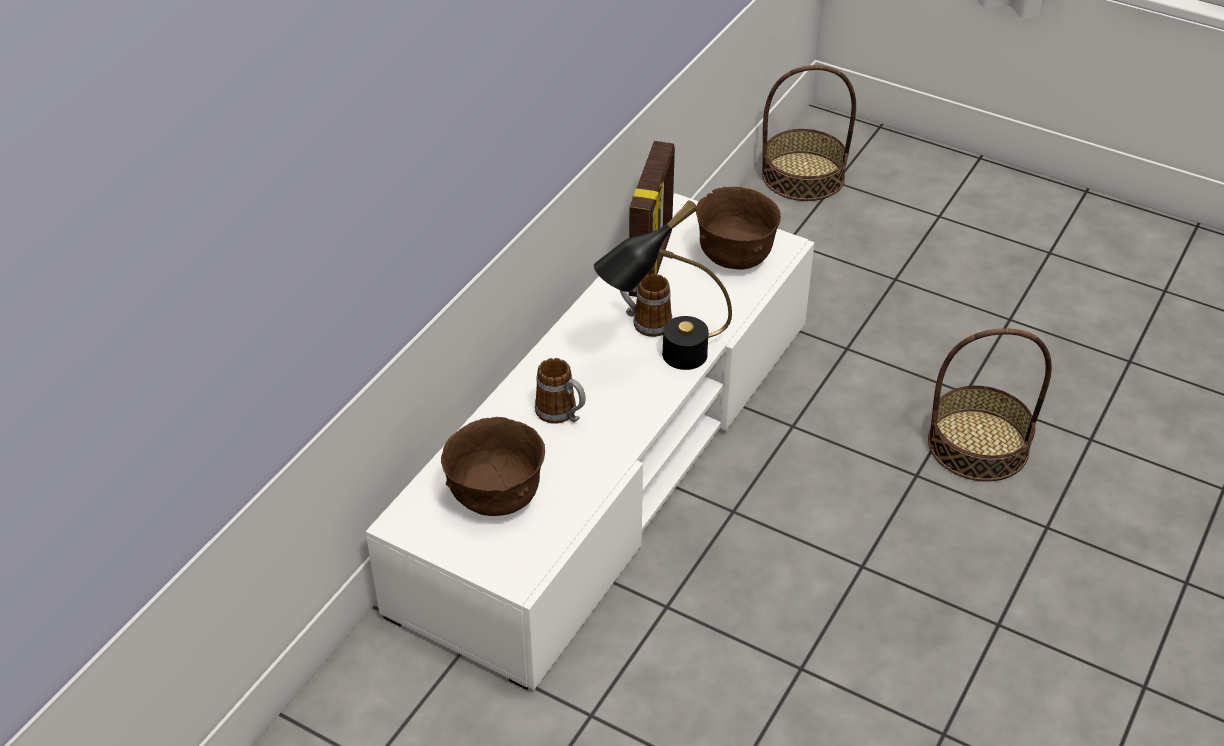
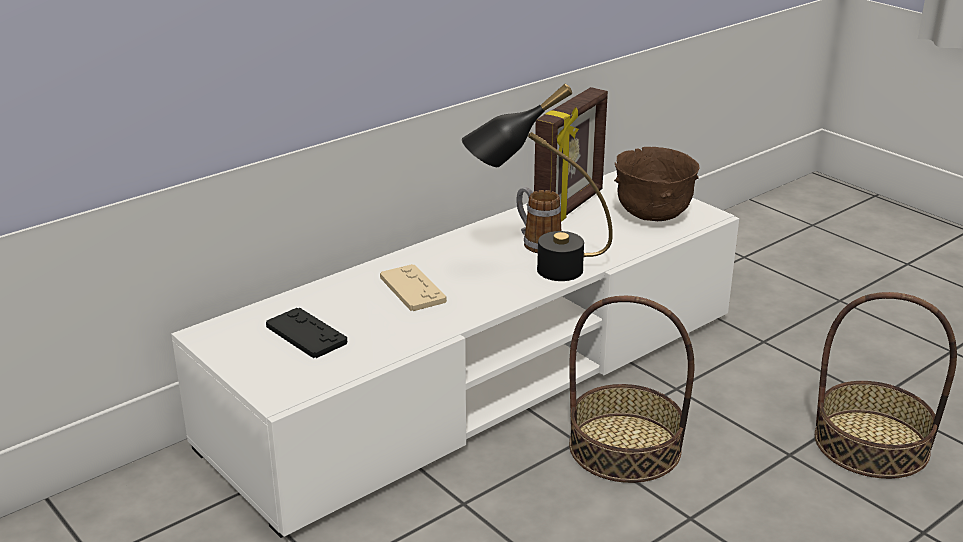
camera: 20 degrees right, 15 degrees down
(496, 498) = (306, 334): brown bowl -> black game controller
(562, 414) = (412, 289): mug -> beige game controller
(803, 176) = (782, 216): basket -> basket (625, 447)

